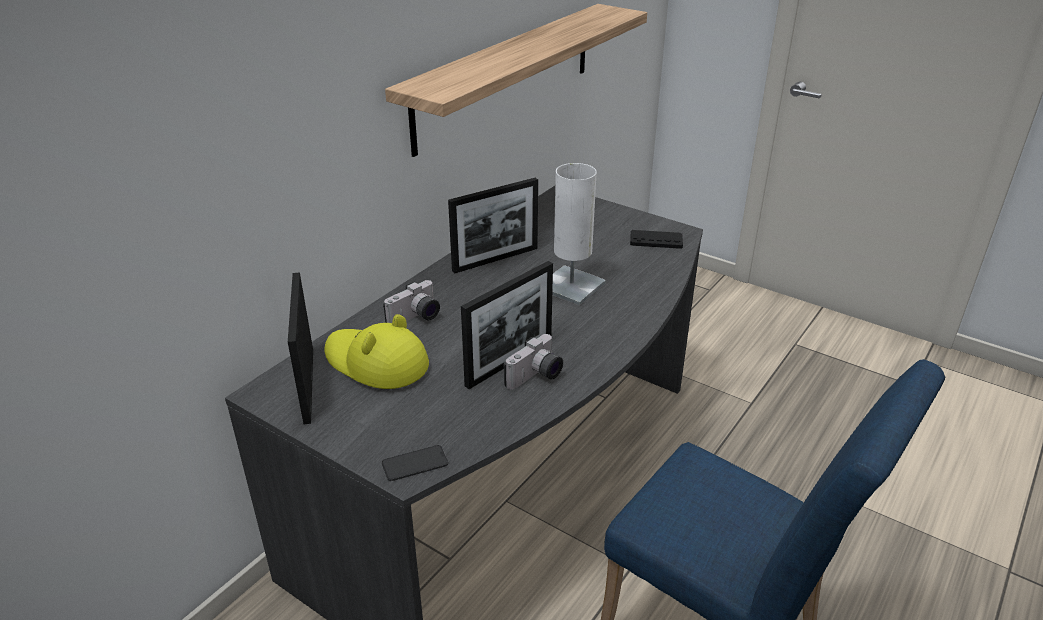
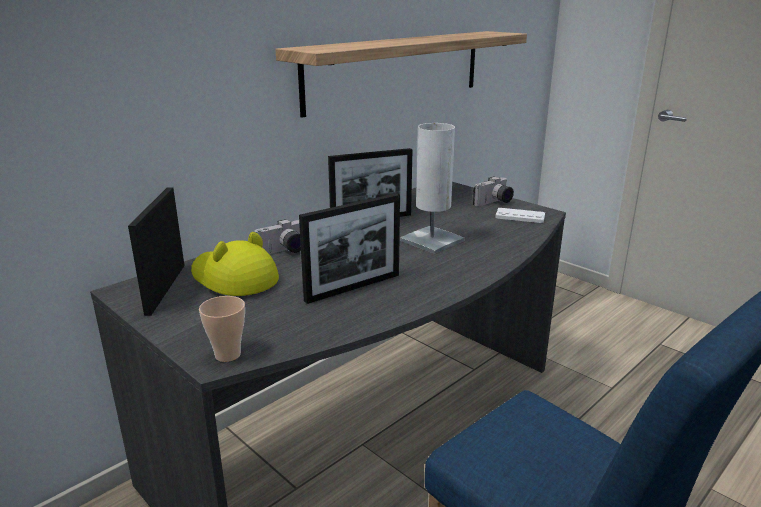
camera: 10 degrees right, 10 degrees down
(415, 463) = (227, 355): phone -> cup
(536, 377) = (374, 300): camera -> camera (494, 203)
(656, 240) = (520, 216): black game controller -> white game controller

